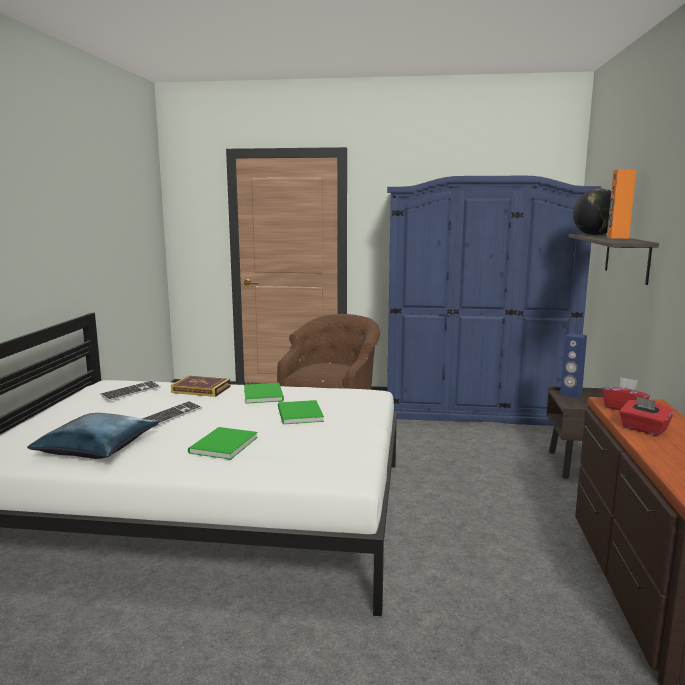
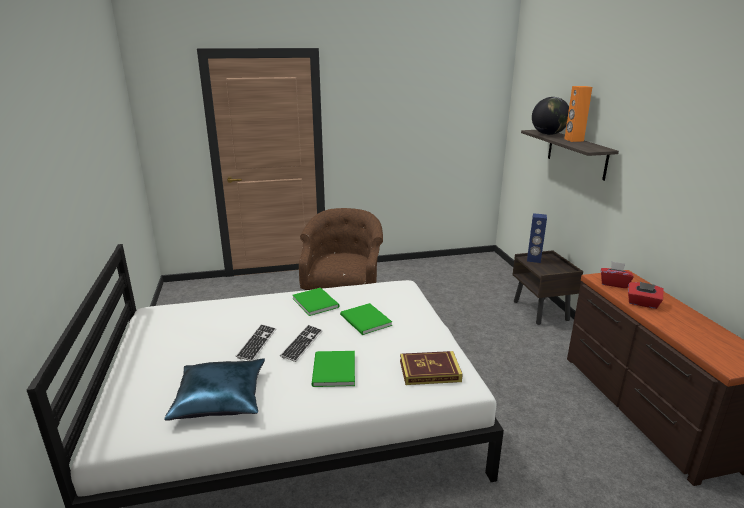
camera: 20 degrees left, 10 degrees up
(131, 392) = (190, 321): keyboard -> keyboard (302, 344)
(201, 389) = (254, 305): book -> book (429, 371)
(475, 410) = (438, 269): blue wardrobe -> none

